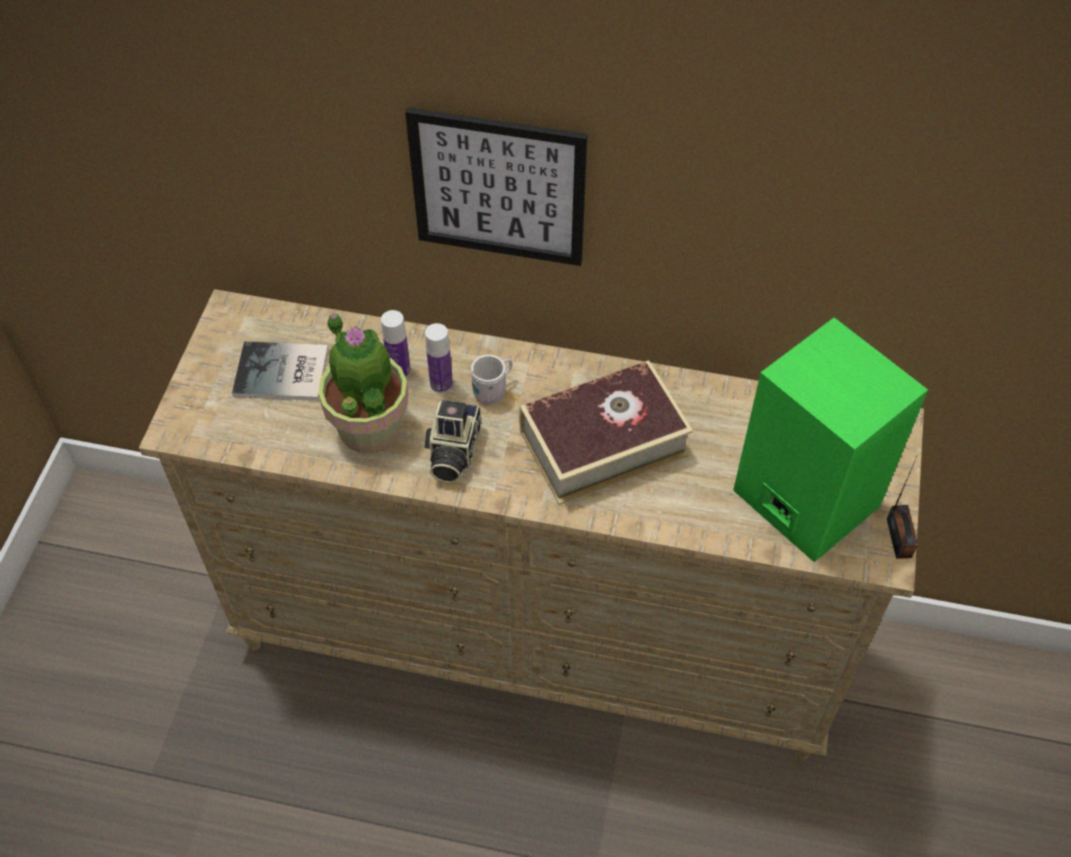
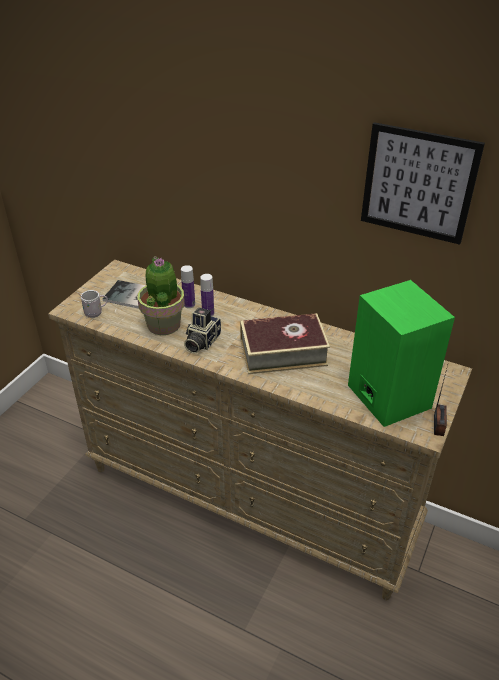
camera: 15 degrees right, 15 degrees down
(493, 391) = (233, 320): white mug -> white mug (96, 313)
(498, 187) = (250, 204): picture -> picture (418, 183)

